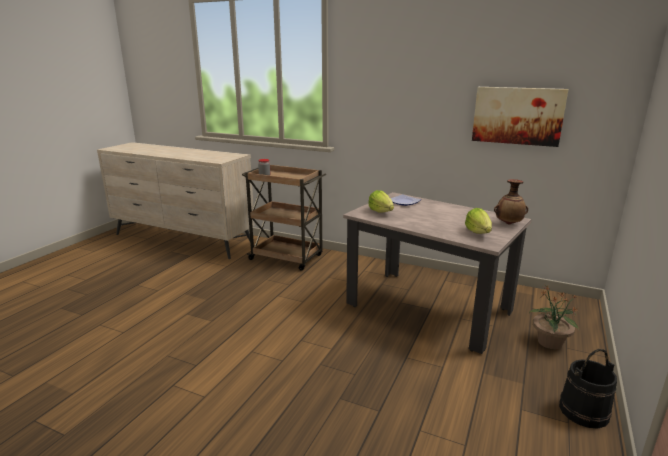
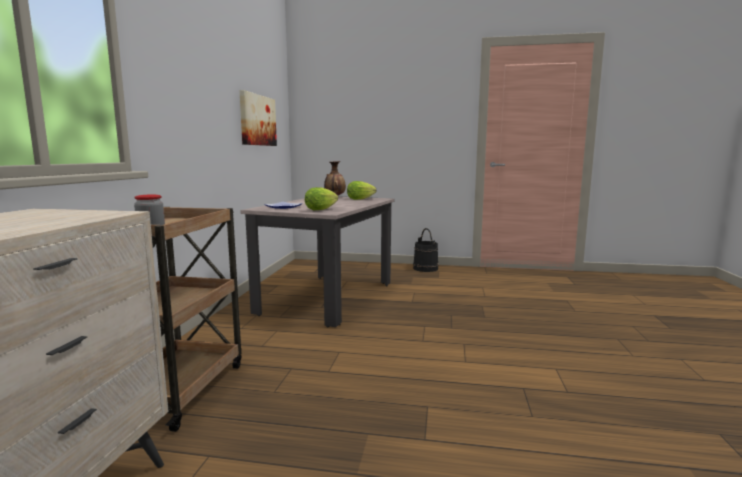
camera: 105 degrees left, 10 degrees down
(549, 343) = (361, 270): potted plant -> none

